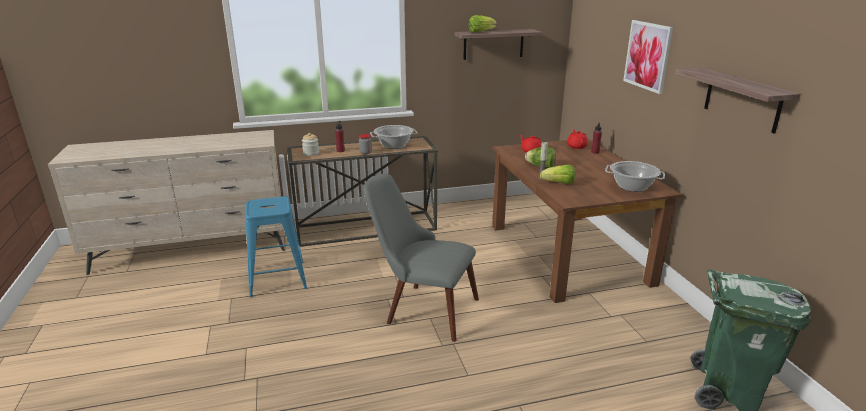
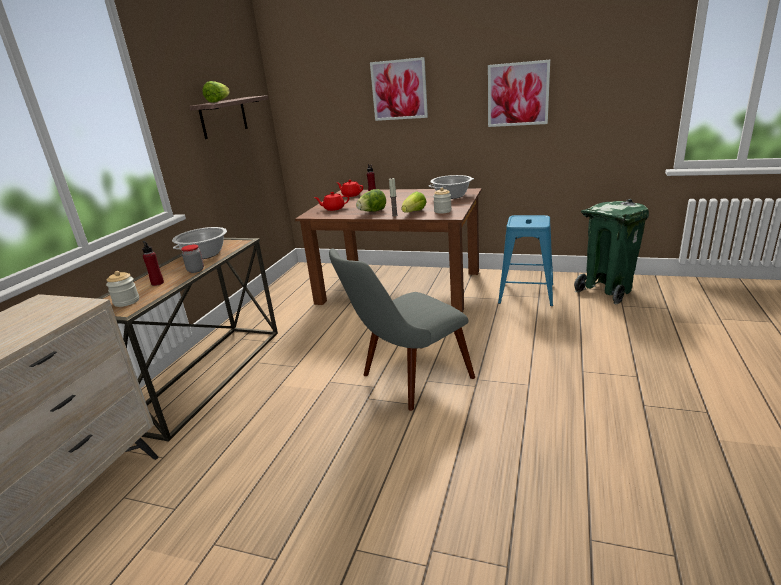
camera: 55 degrees left, 0 degrees up
(278, 278) = (222, 479): blue stool -> blue stool (526, 293)
(577, 194) = (442, 211): none -> jar
(742, 99) = (518, 94): shelf -> picture

